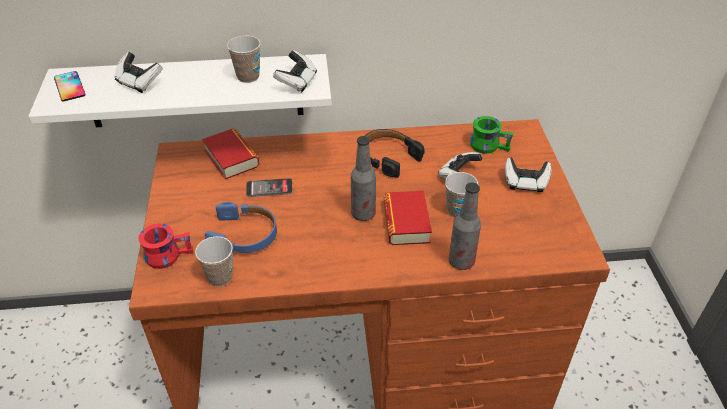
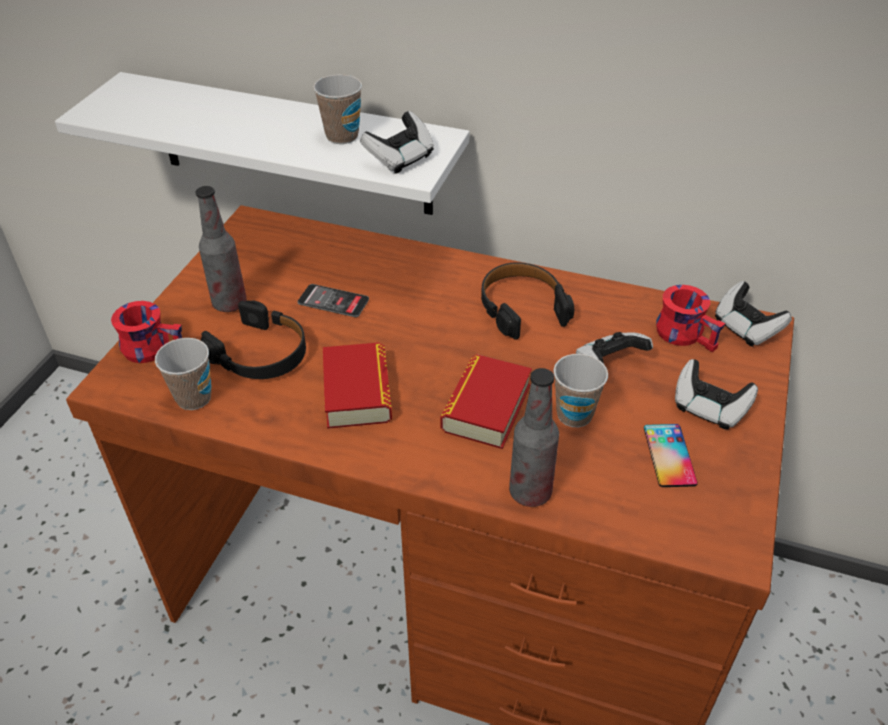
camera: 25 degrees right, 0 degrees up
(69, 86) = (125, 97): phone -> phone (669, 455)
(139, 83) = (205, 112): game controller -> game controller (746, 328)
(231, 158) = (312, 248): book -> book (357, 392)
(244, 235) = (260, 353): blue headphones -> black headphones
(363, 214) = (433, 375): bottle -> bottle (229, 303)
(489, 145) = (687, 333): green mug -> red mug

